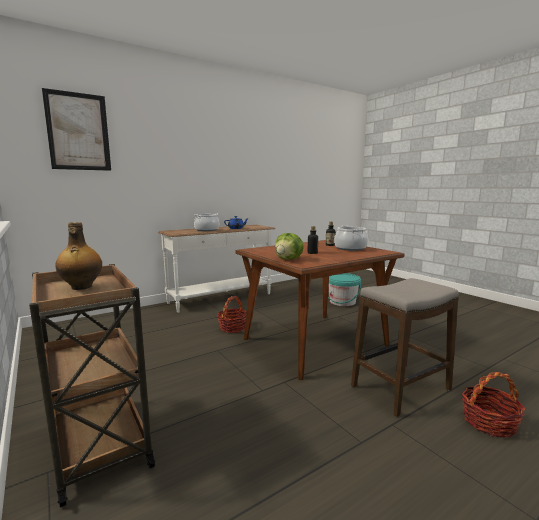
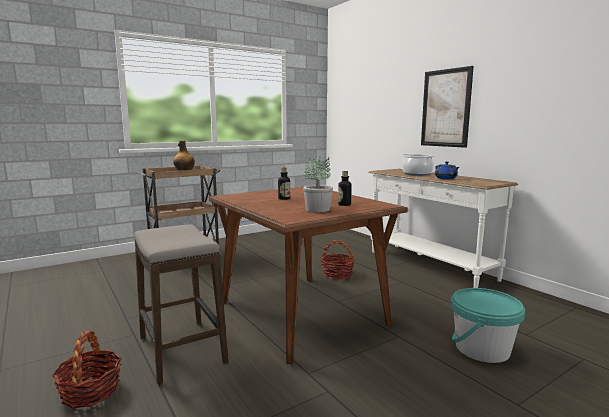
camera: 90 degrees right, 0 degrees up
(78, 132) = (361, 77): picture -> picture (445, 108)
(288, 259) = (251, 193): lettuce -> none
(350, 248) = (318, 209): cooking pot -> potted plant

